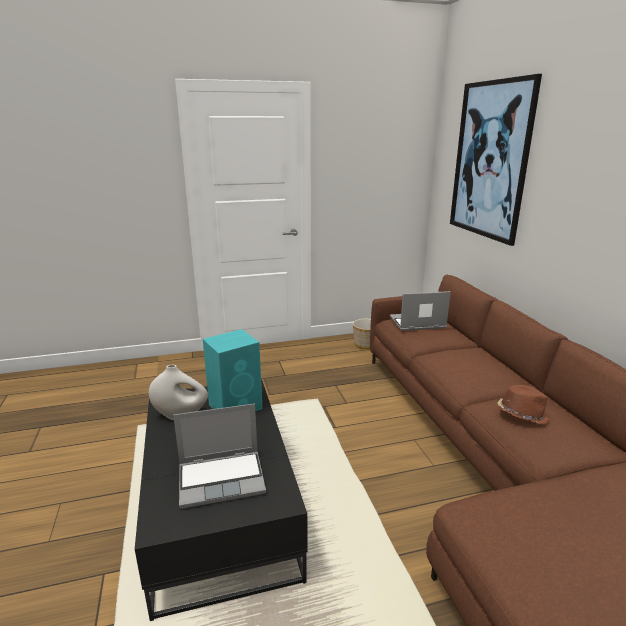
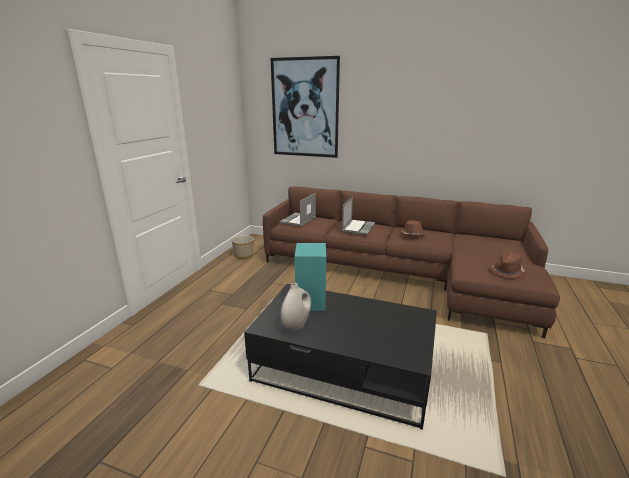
camera: 55 degrees left, 0 degrees up
(222, 479) = (387, 327): laptop -> laptop (358, 228)
(540, 569) = (507, 271): none -> brown hat

